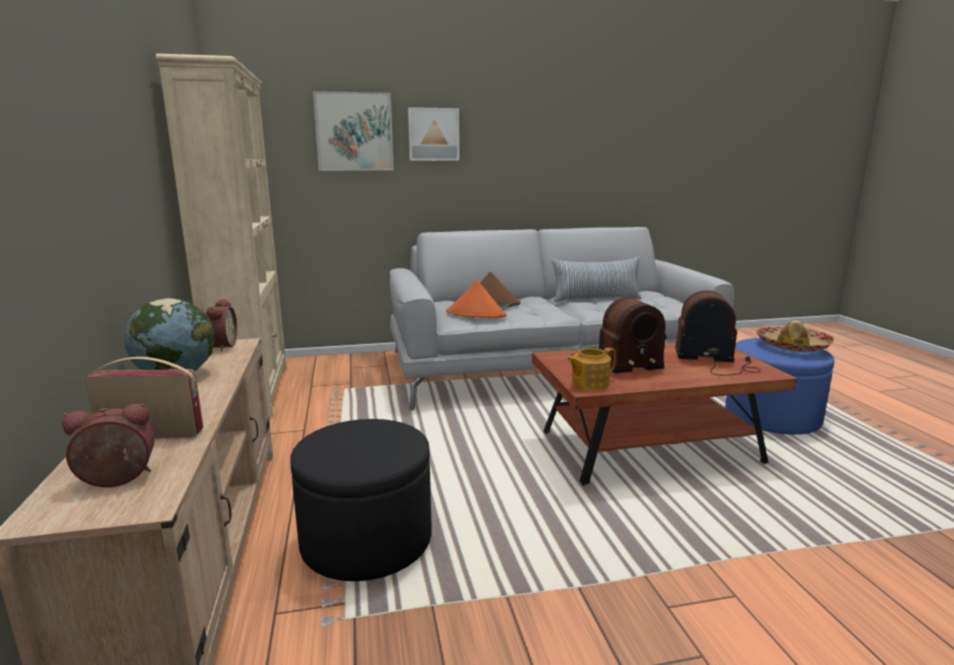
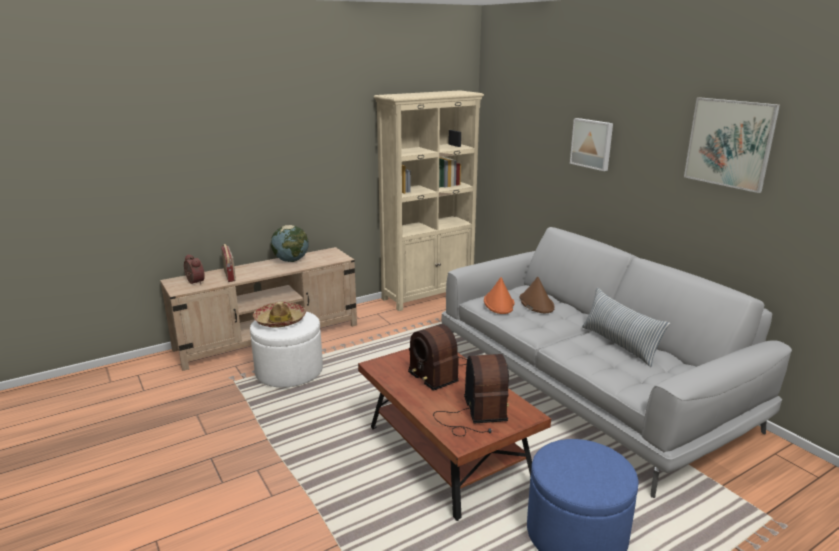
camera: 70 degrees right, 5 degrees up
(220, 346) = (335, 256): alarm clock -> none
(354, 132) = (543, 133): picture -> picture (729, 143)
(366, 540) = (289, 371): black ottoman -> white ottoman
(589, 383) = (385, 365): teapot -> none
(792, 346) = (594, 473): hat -> hat (280, 320)

